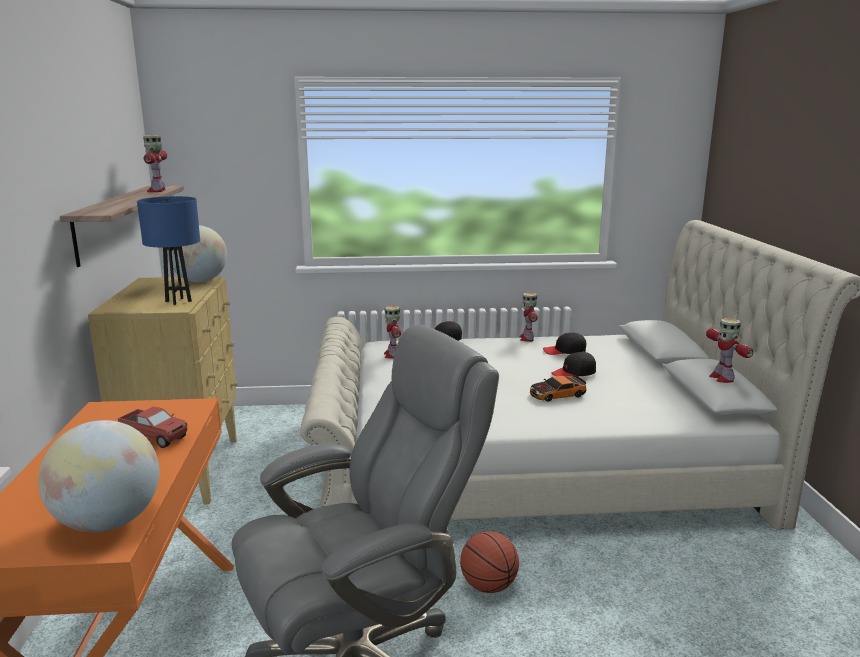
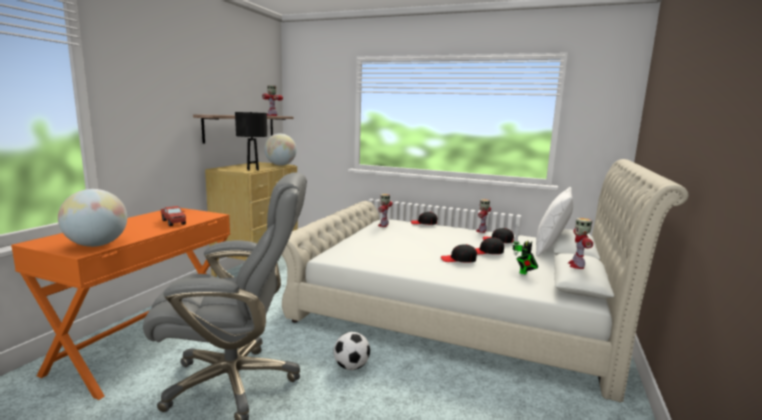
camera: 25 degrees right, 5 degrees down
(178, 301) = (253, 169): blue table lamp -> black table lamp
(488, 586) = (351, 366): basketball -> football
(557, 394) = (458, 260): toy car -> black cap
(633, 351) = (550, 248): none -> white pillow
(646, 396) = (523, 272): none -> toy robot

